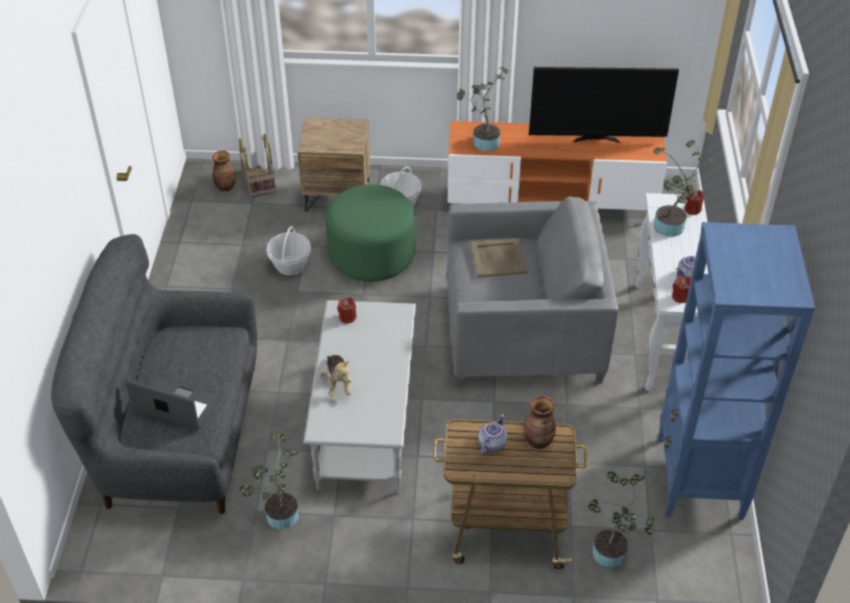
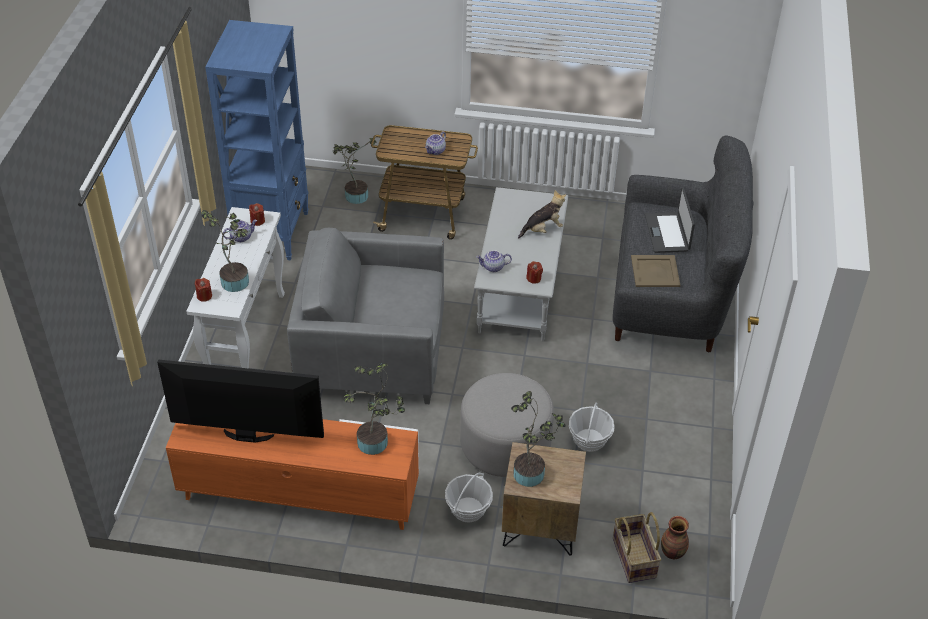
camera: 175 degrees left, 0 degrees up
(176, 406) = (668, 233): laptop -> laptop turned 60 degrees clockwise
(278, 517) = (585, 233): potted plant -> potted plant (532, 472)
(337, 383) = (543, 229): plush toy -> plush toy turned 75 degrees clockwise
(372, 255) = (505, 445): green ottoman -> grey ottoman
(395, 327) = (493, 268): none -> teapot
(499, 258) = (391, 315): beige tray -> beige tray (654, 271)
(538, 441) = (403, 149): vase -> none

